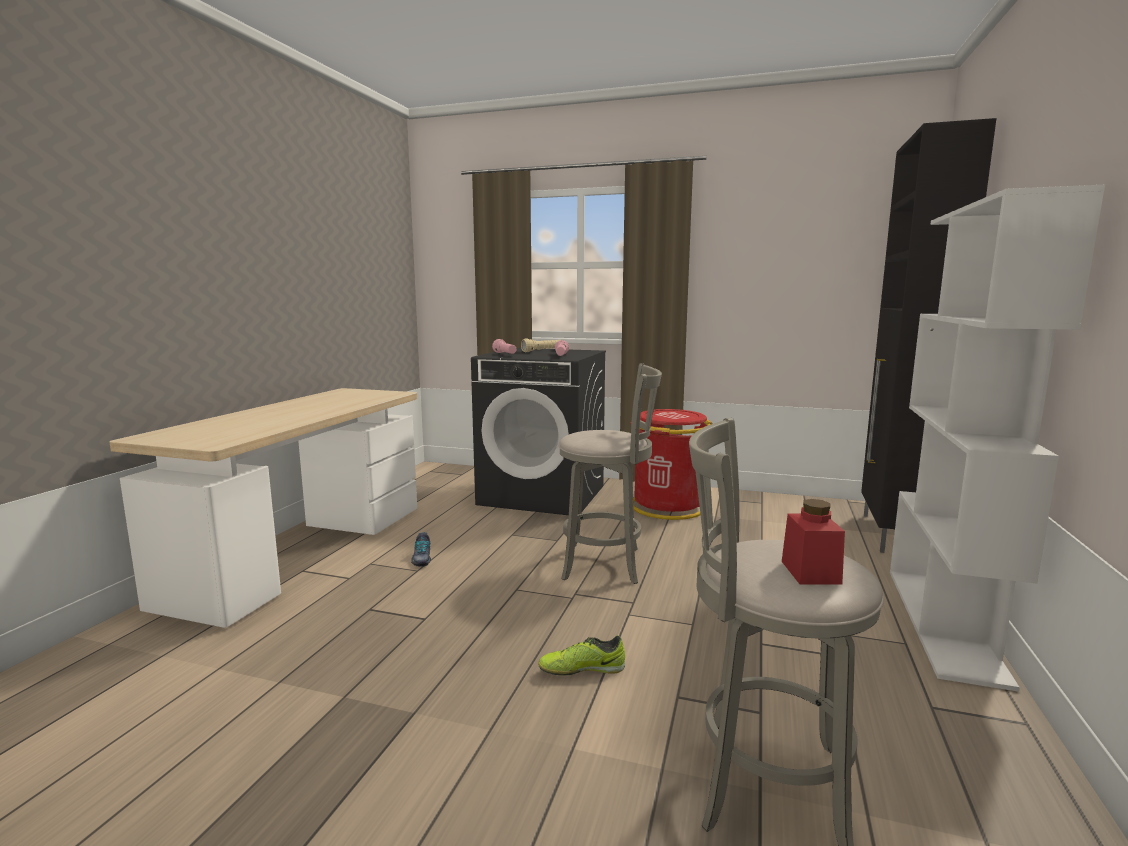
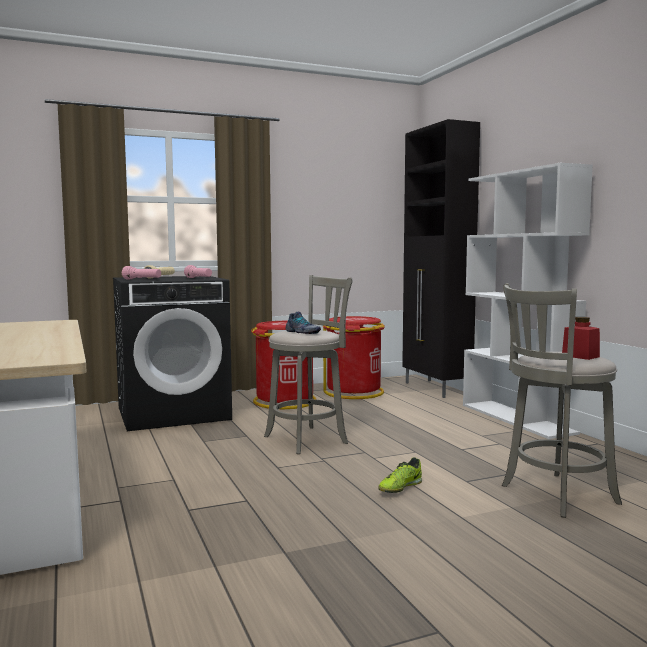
camera: 40 degrees left, 5 degrees down
(421, 558) = (159, 472): shoe -> shoe (302, 332)
(769, 513) = (354, 392): none -> red trash can

